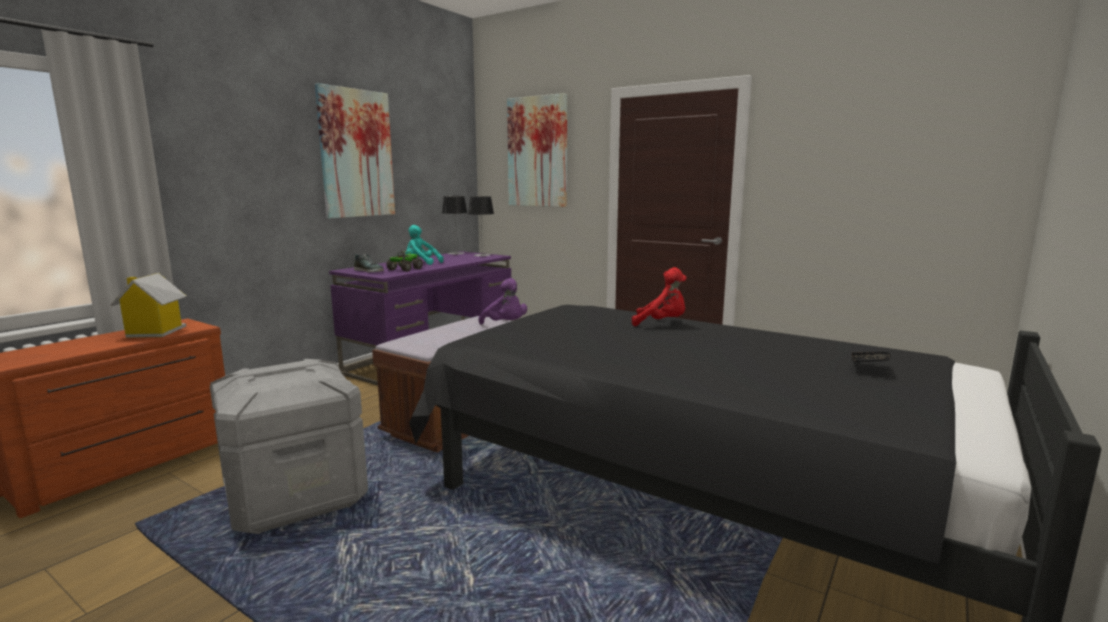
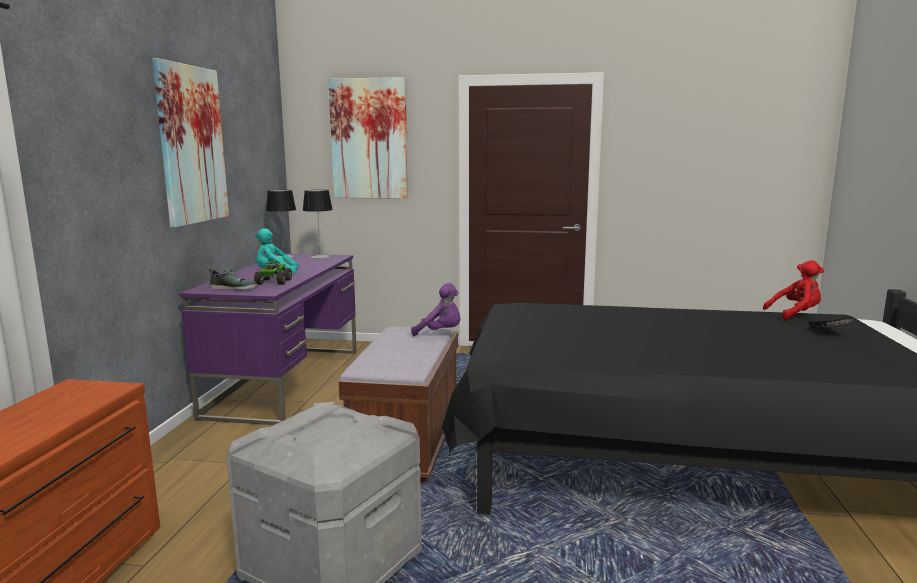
camera: 25 degrees left, 0 degrees up
(154, 332) = (65, 404): toy house -> none
(661, 323) = (620, 313): red plush toy -> red plush toy (795, 314)

